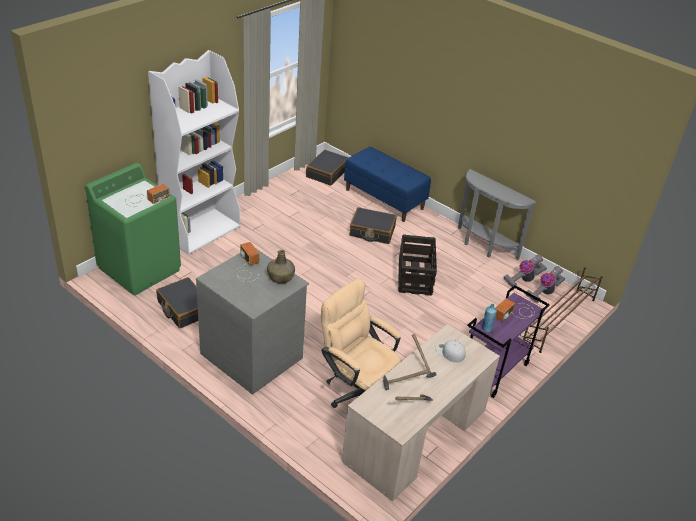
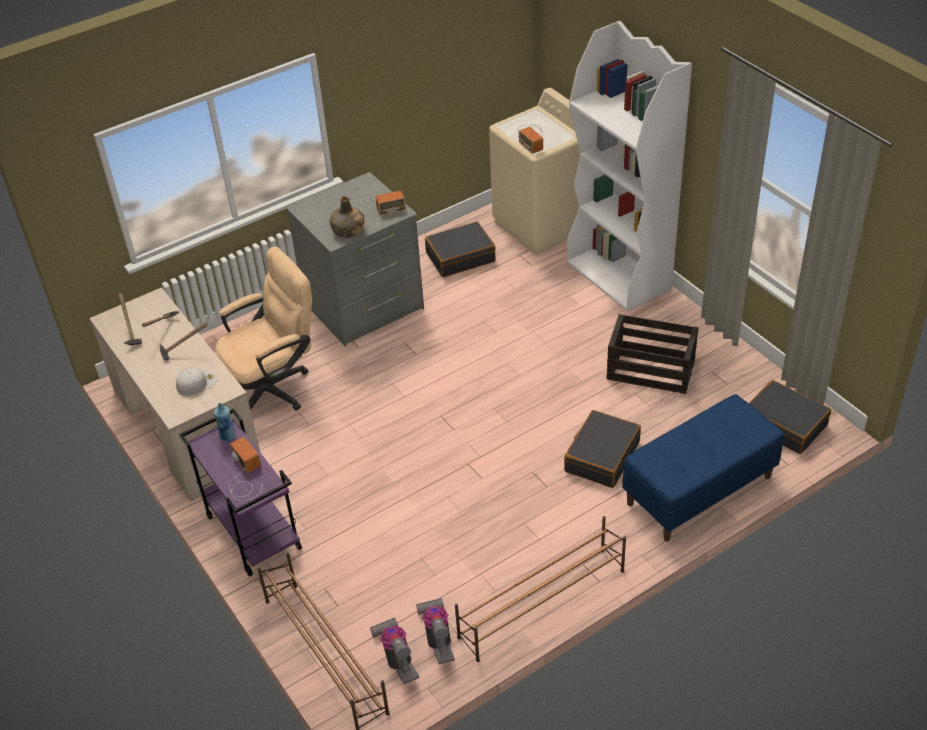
camera: 110 degrees right, 5 degrees up
(140, 269) = (543, 224): green washing machine -> beige washing machine
(415, 277) = (476, 488): crate -> crate (649, 370)
(483, 246) = (541, 603): grey console table -> brown shoe rack

